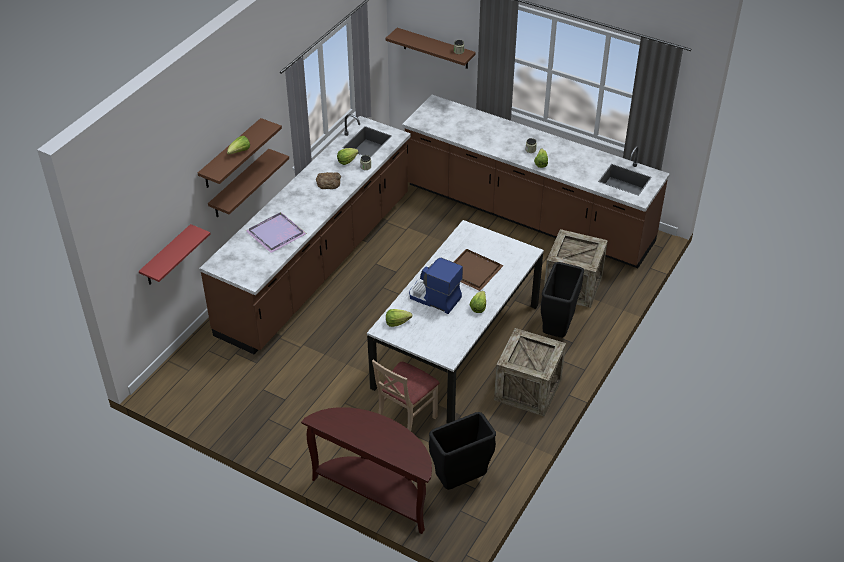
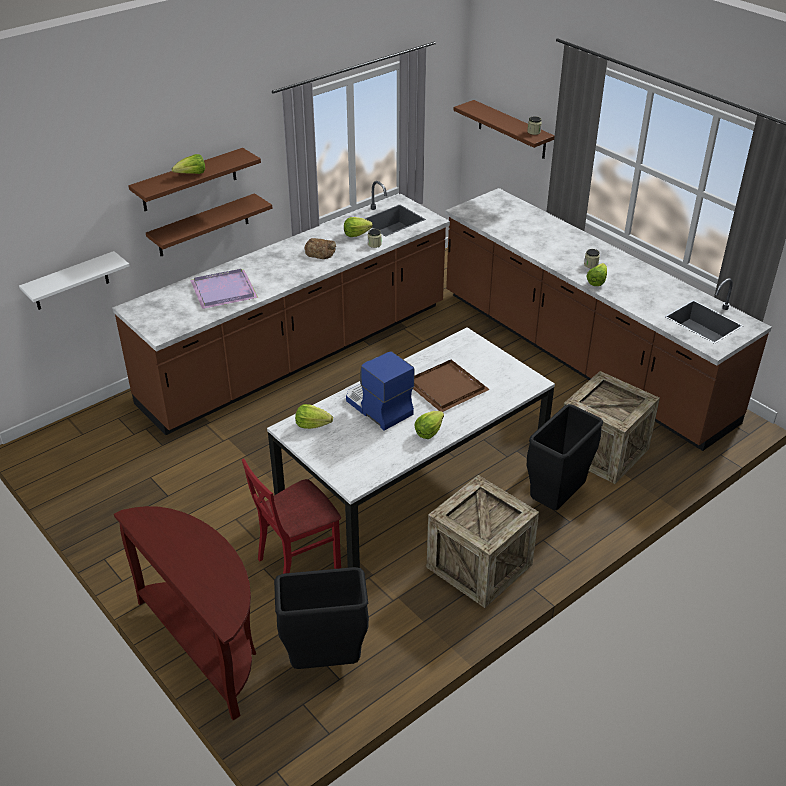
camera: 20 degrees right, 5 degrees down
(167, 256) = (70, 281): red shelf -> white shelf
(406, 420) = (298, 561): beige chair -> red chair

